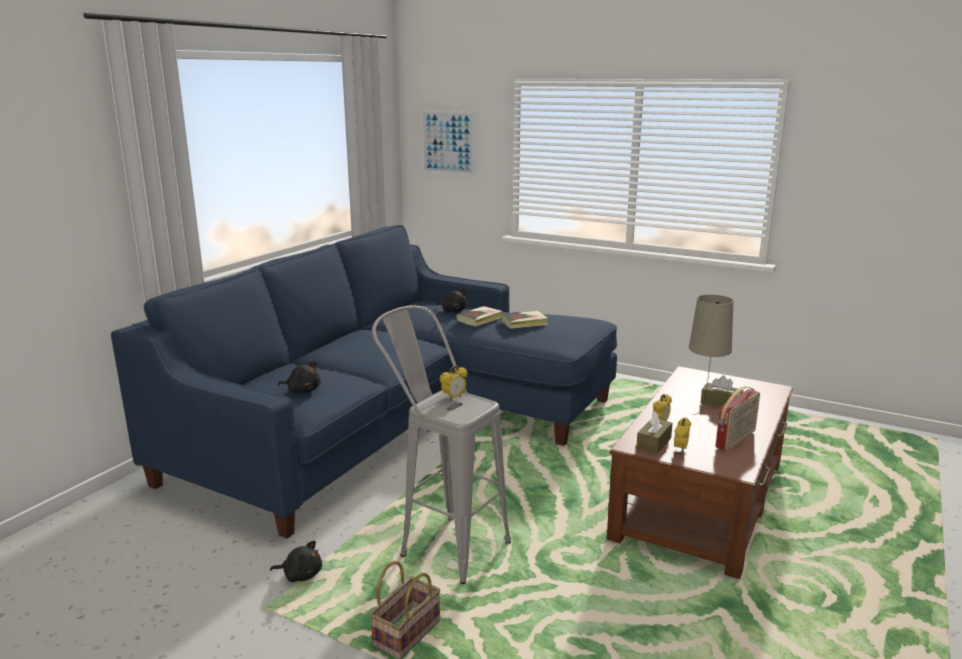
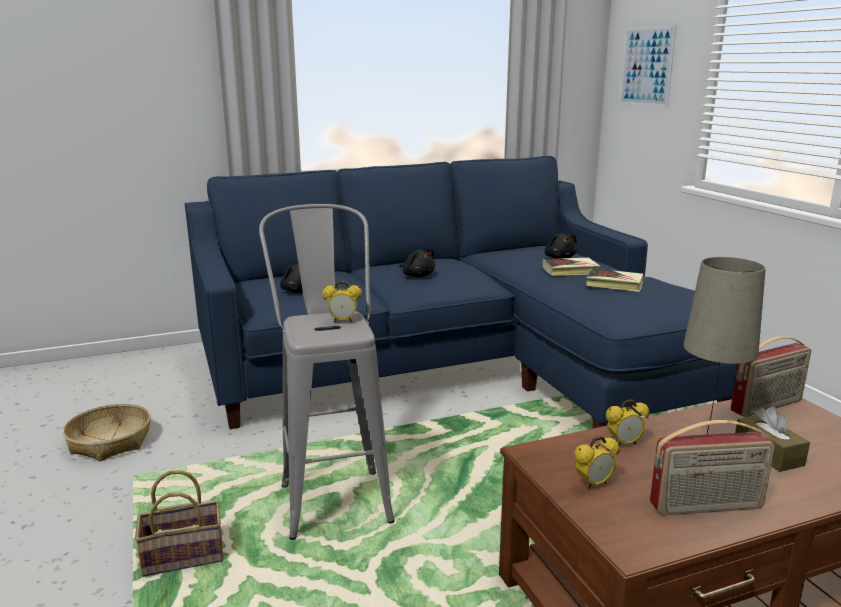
camera: 40 degrees right, 0 degrees up
(189, 596) = (110, 442): none -> basket
(301, 575) = (193, 463): black plush toy -> black plush toy (417, 275)
(653, 443) = (569, 462): brown tissue box -> none
(687, 379) = (767, 406): none -> radio

